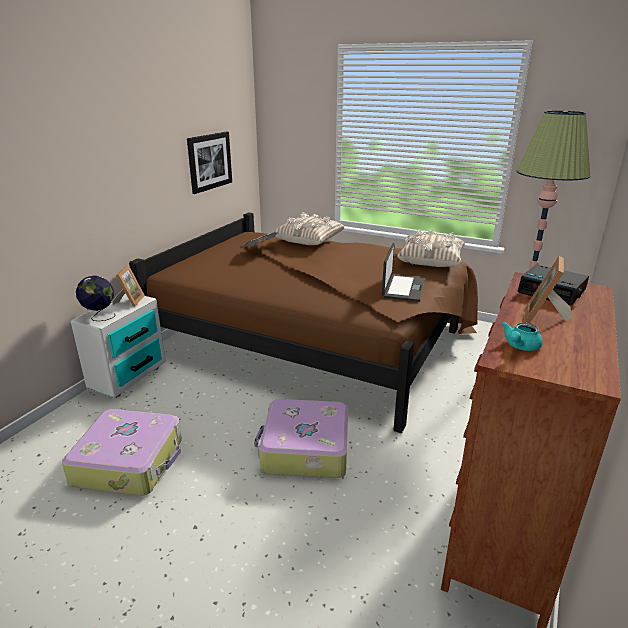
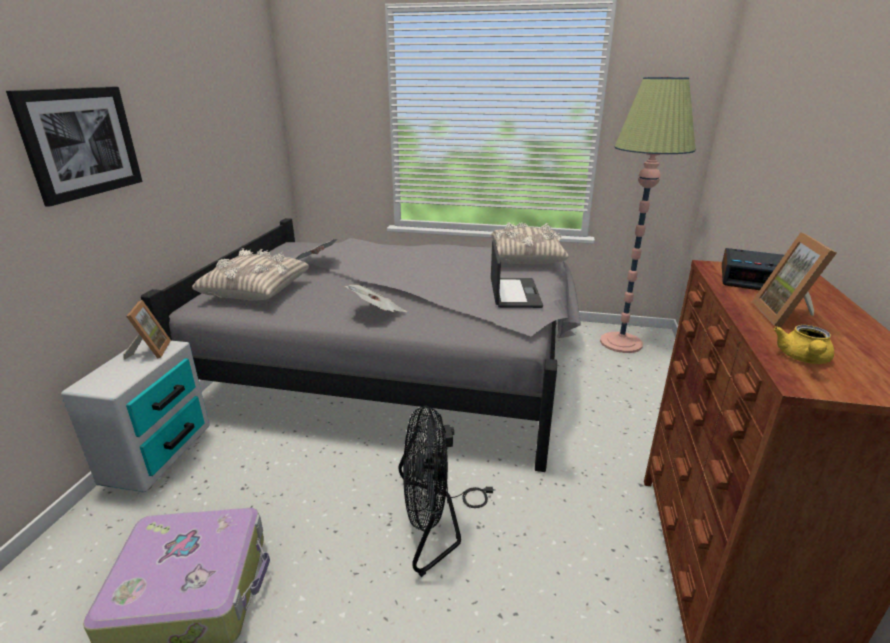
camera: 15 degrees left, 0 degrees up
(100, 317) = (109, 381): globe -> none
(209, 161) = (233, 154): picture -> picture (81, 142)
(290, 292) = (378, 313): none -> newspaper
(304, 449) = (436, 518): suitcase -> black fan
(309, 241) = (372, 248): beige pillow -> beige pillow (256, 292)
(319, 339) = (402, 366): brown bed -> grey bed
(519, 346) = (803, 359): turquoise teapot -> yellow teapot

